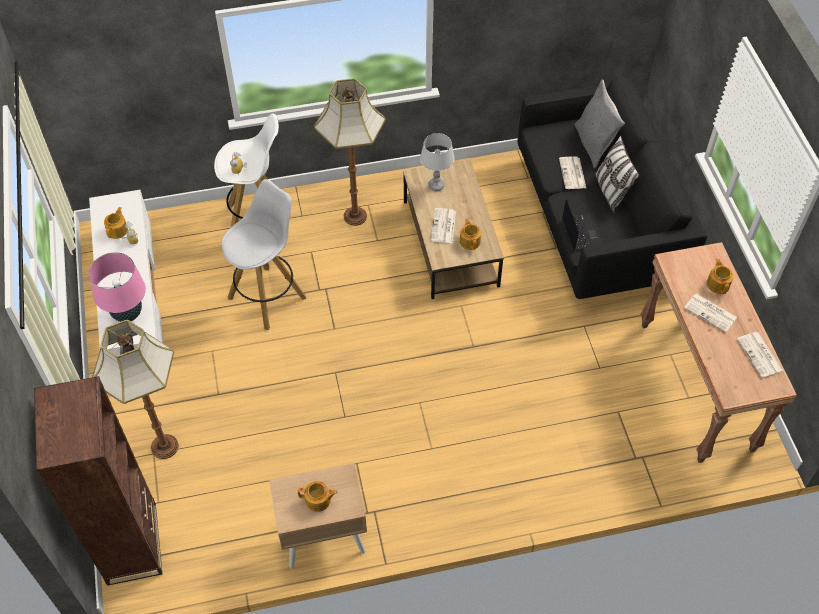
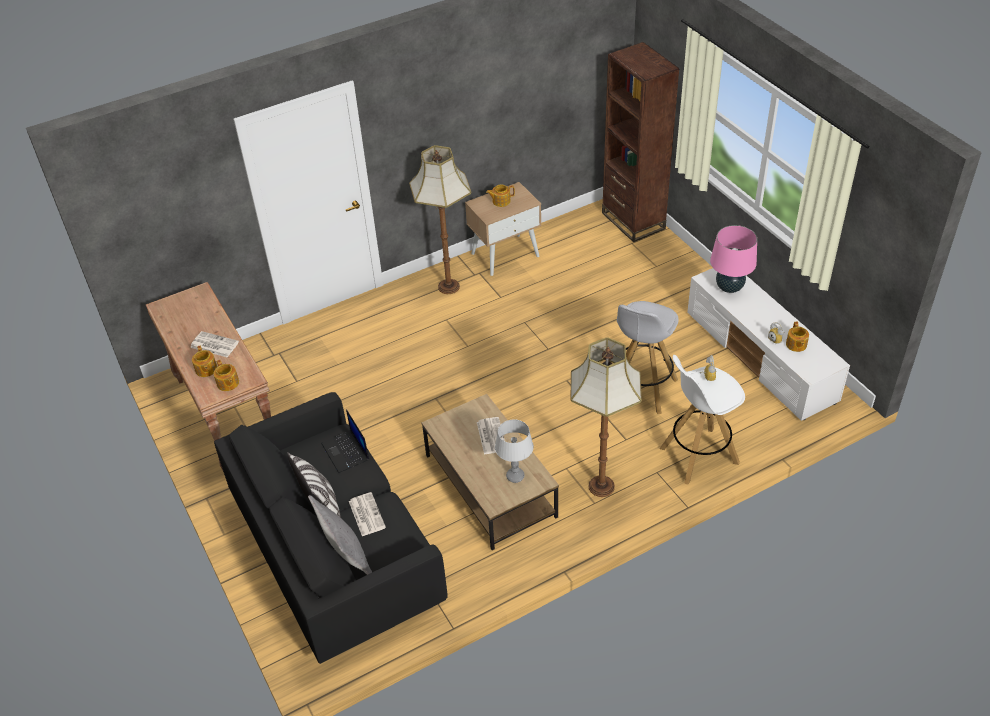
camera: 165 degrees right, 10 degrees down
(163, 446) = (652, 271): floor lamp -> floor lamp (449, 286)
(470, 241) = (459, 428): teapot -> teapot (228, 383)
(760, 355) = (172, 323): newspaper -> none

